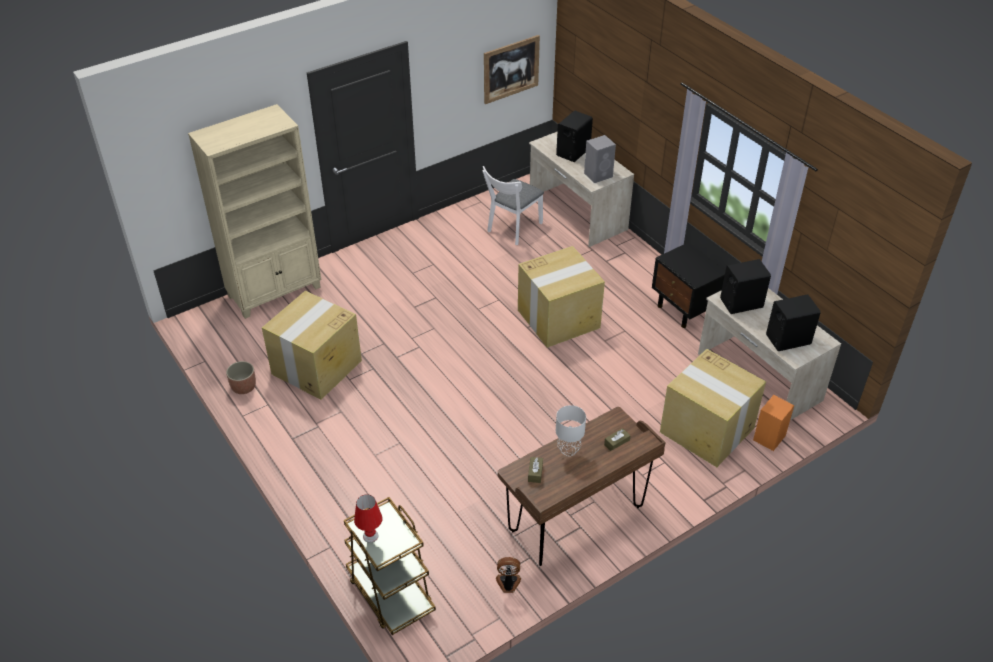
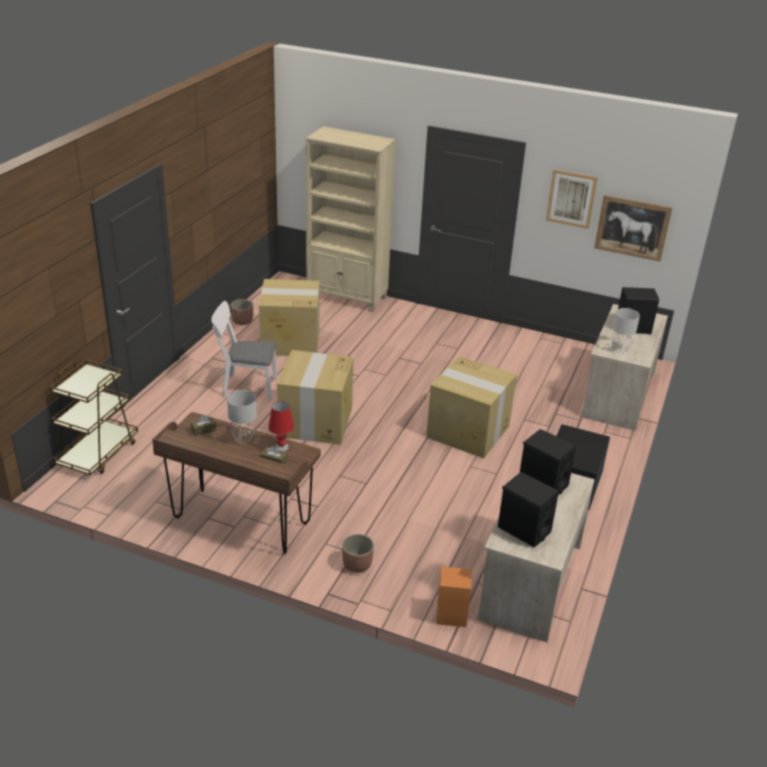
camera: 55 degrees right, 10 degrees down
(370, 536) = (82, 377): red table lamp -> red table lamp (281, 447)
(457, 71) = (571, 199): none -> picture
(508, 584) = (146, 507): fan -> none
(512, 229) = (549, 370): white chair -> white chair (245, 386)
(599, 175) = (620, 350): grey speaker -> grey table lamp
(681, 467) = (357, 565): none -> planter
(708, 430) = (420, 568): cardboard box -> cardboard box (315, 423)

